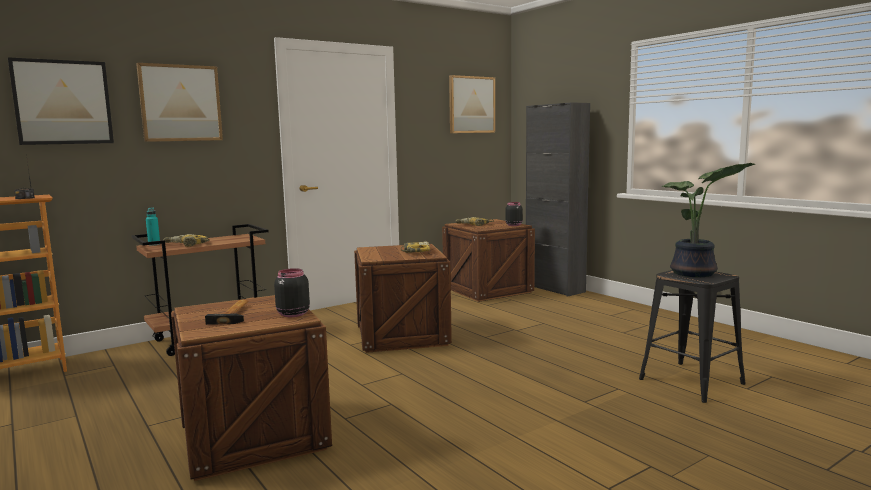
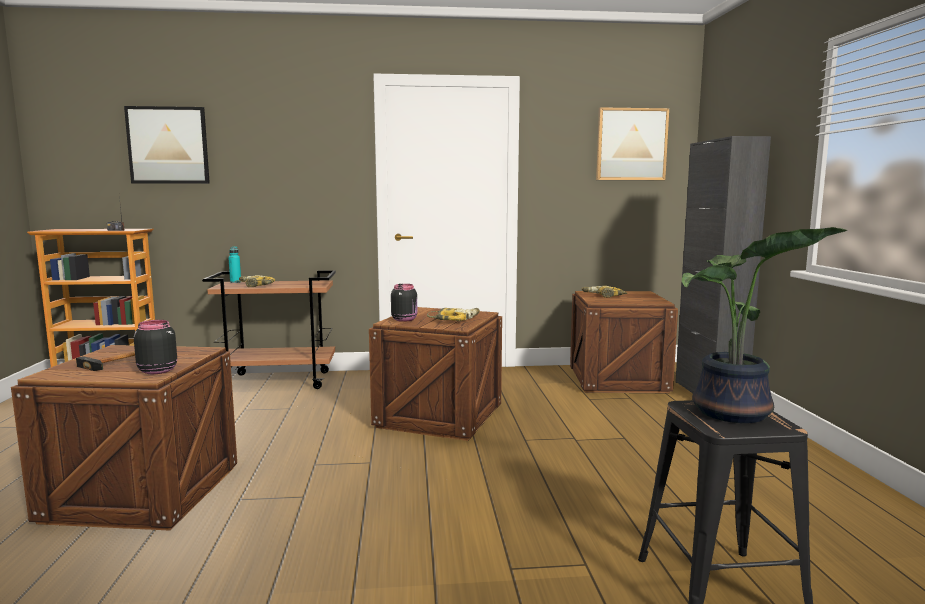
camera: 30 degrees right, 0 degrees up
(180, 103) = (272, 145): picture -> none
(513, 225) = (651, 301): black jar -> black jar (405, 319)

